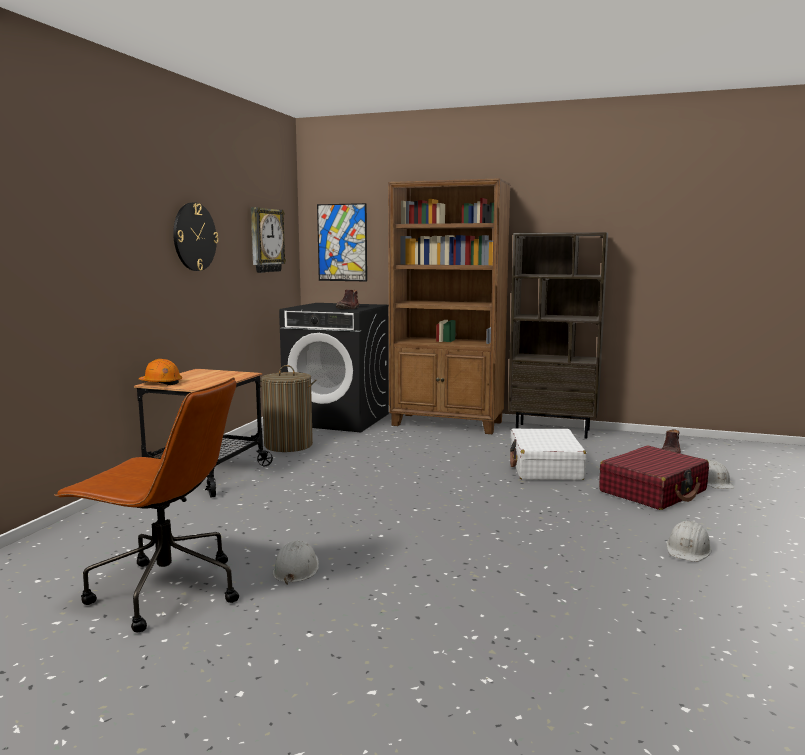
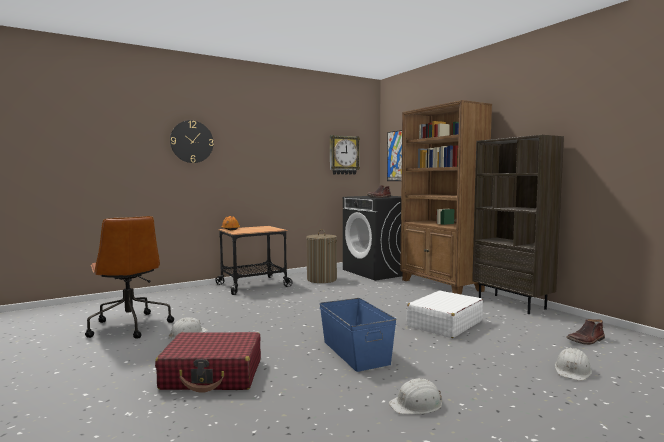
camera: 40 degrees right, 5 degrees down
(194, 237) = (277, 152): wall clock -> wall clock (191, 141)
(538, 521) = (355, 352): none -> blue storage box
(653, 491) = (493, 360): red suitcase -> red suitcase (213, 374)

